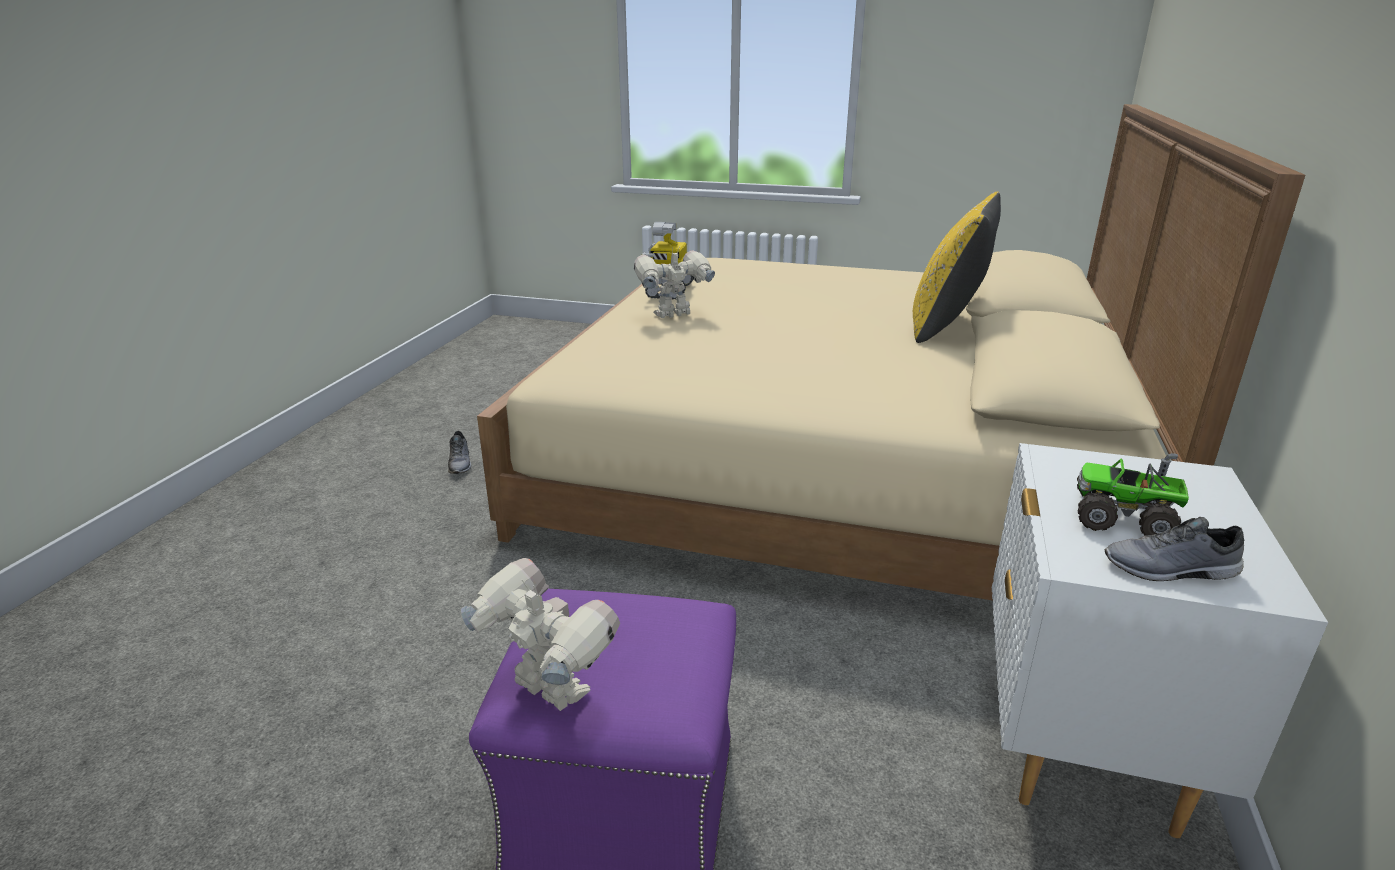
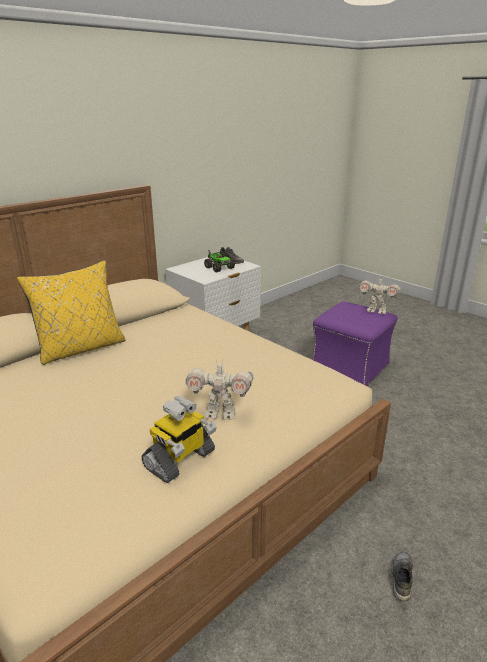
camera: 150 degrees left, 0 degrees up
(548, 692) = (376, 311): toy robot -> toy robot turned 45 degrees counterclockwise

